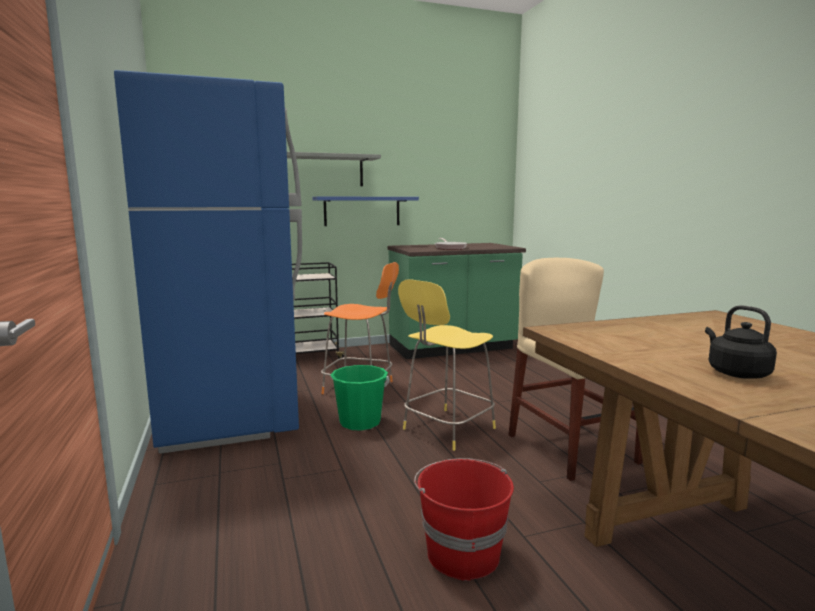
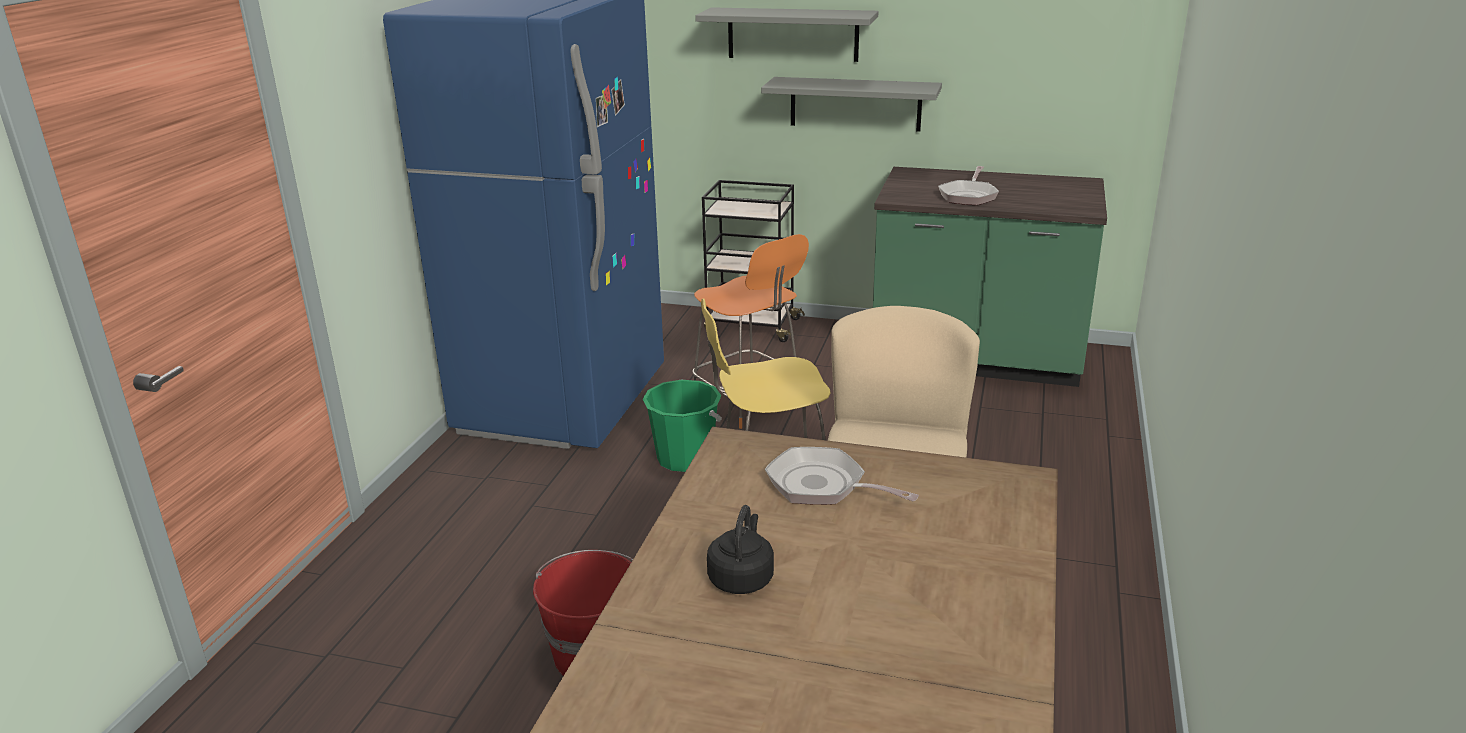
camera: 35 degrees right, 15 degrees up
(362, 211) = (855, 104): blue shelf -> grey shelf
(649, 333) = (822, 486): none -> frying pan

